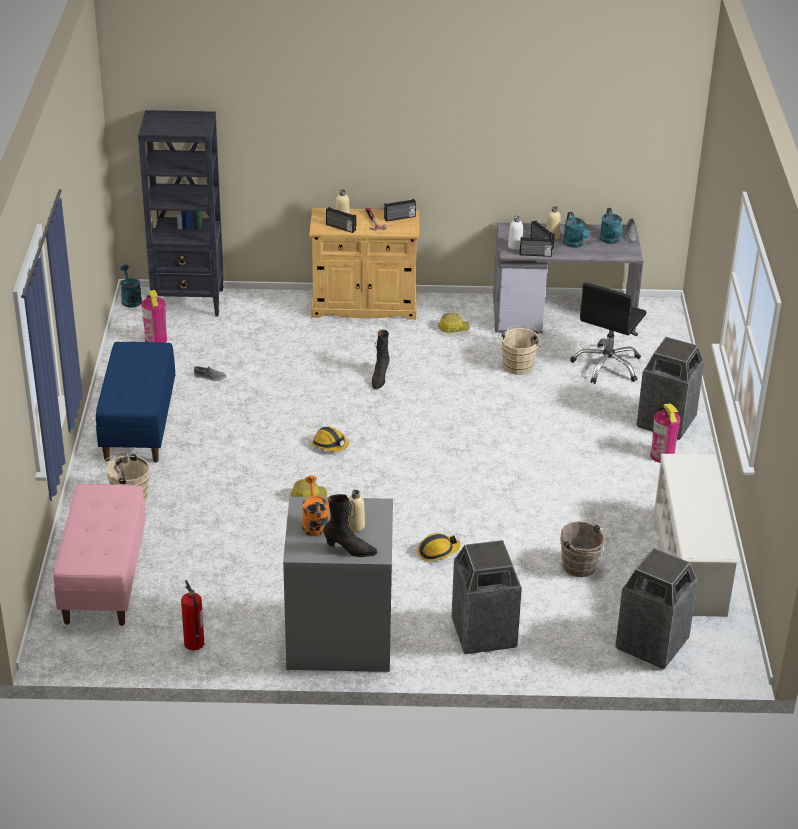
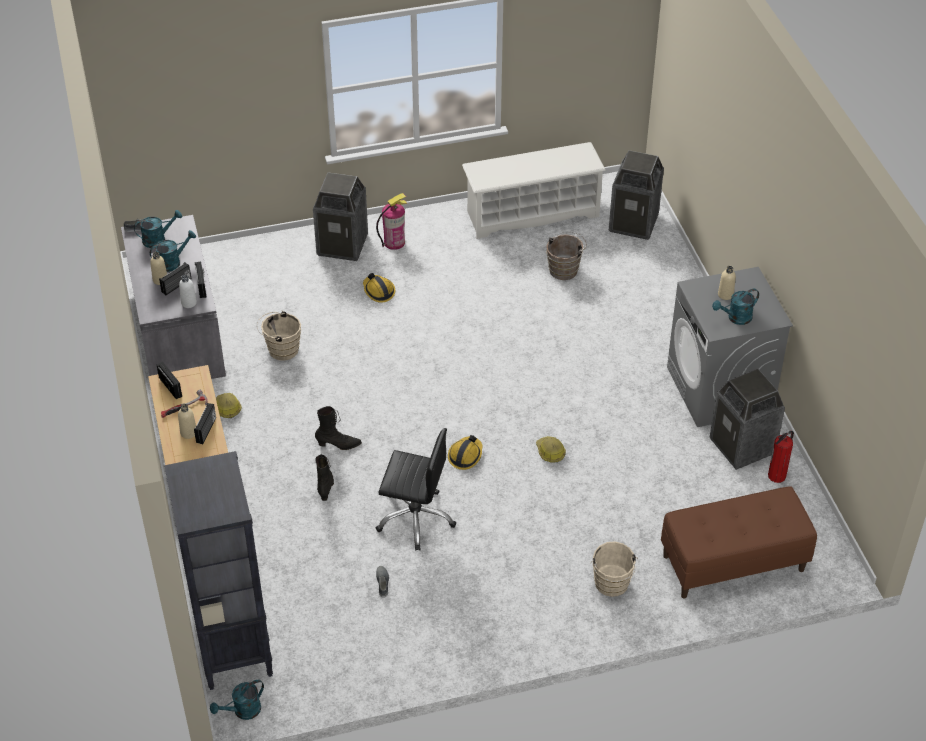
camera: 105 degrees left, 10 degrees up
(103, 578) = (733, 563): pink bench -> brown bench
(138, 425) = (492, 616): blue bench -> none
(156, 340) = (325, 655): fire extinguisher -> none
(314, 523) = (736, 318): orange watering can -> turquoise watering can
(350, 549) = (755, 291): black boot -> black boot (326, 487)
(438, 551) = (585, 353): hard hat -> hard hat (378, 291)
(483, 633) = (670, 310): trash can -> trash can (742, 447)
(607, 366) = (263, 291): black office chair -> black office chair (415, 518)

